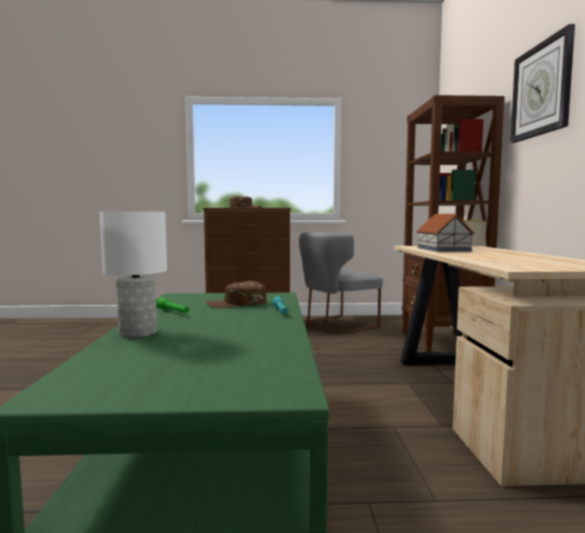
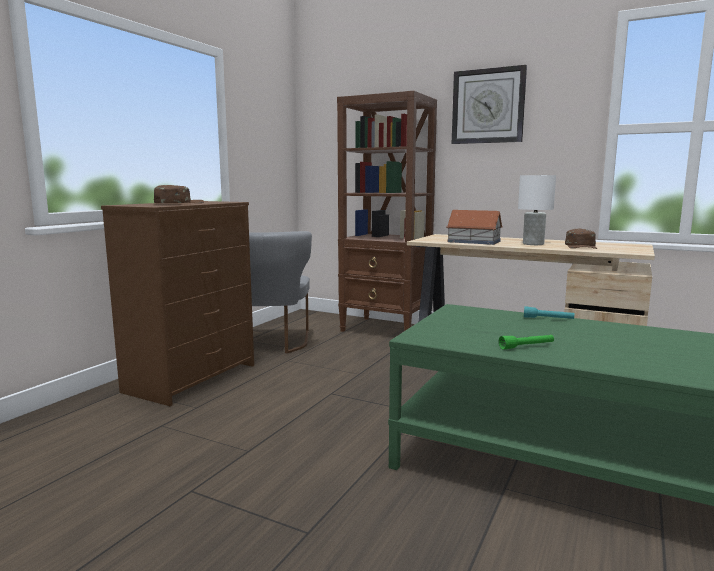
camera: 60 degrees left, 5 degrees up
(139, 333) = (629, 364): white table lamp -> white table lamp (533, 244)
(236, 304) = (497, 325): brown cap -> brown cap (581, 246)

